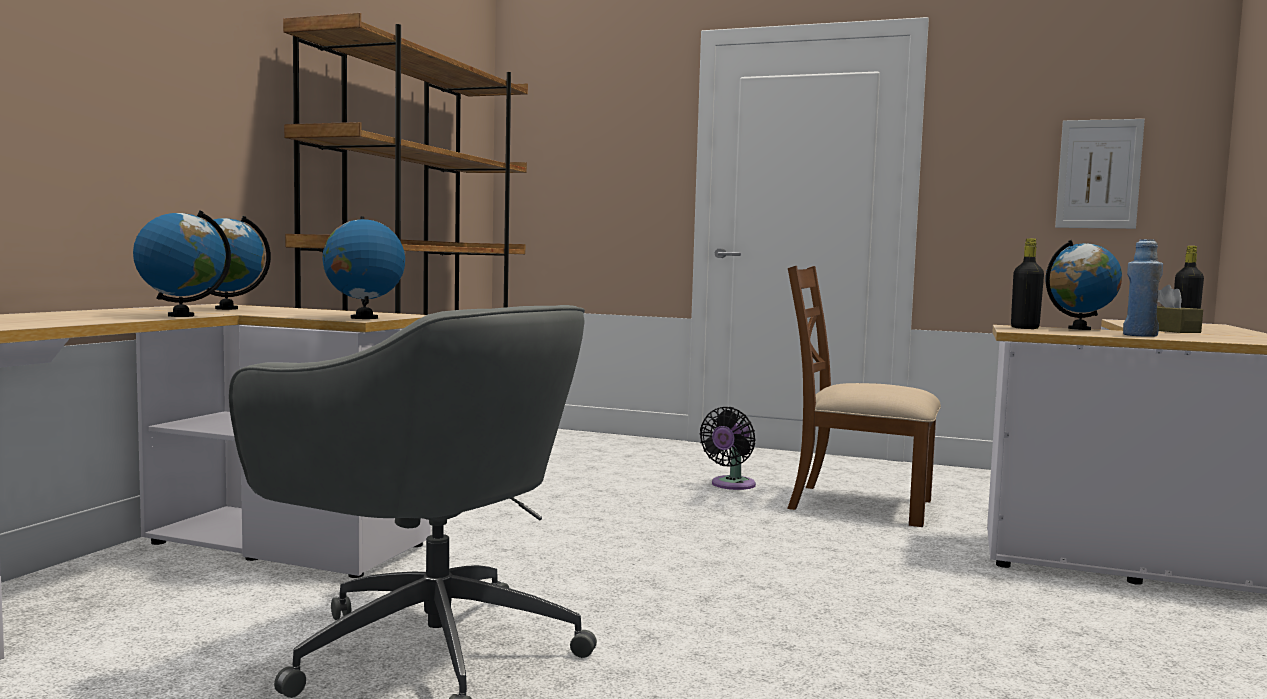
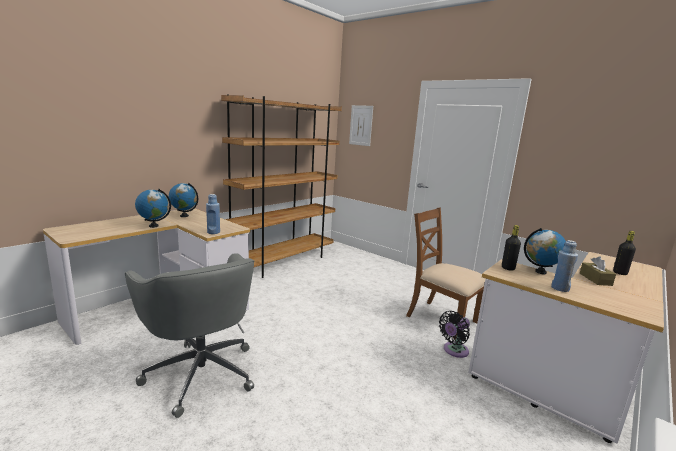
camera: 20 degrees right, 10 degrees up
(364, 318) = (213, 232): globe -> blue bottle
(731, 485) = (394, 295): black fan -> black fan (454, 351)
(1098, 174) = (613, 170): picture -> picture (361, 125)

